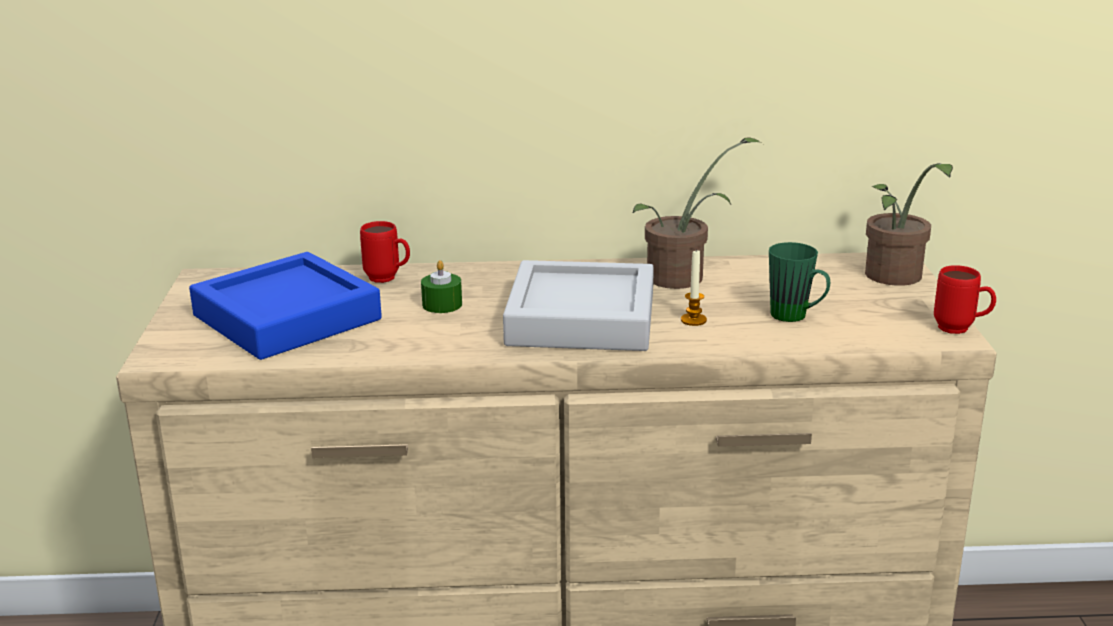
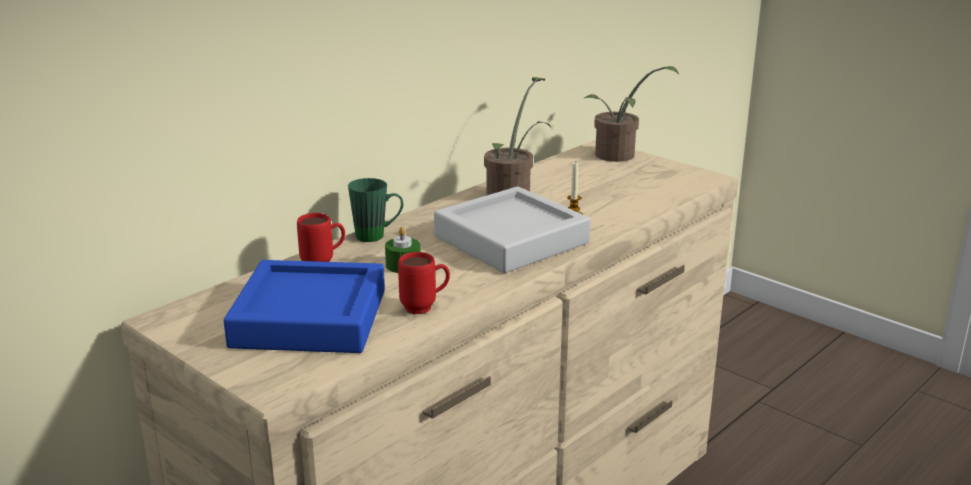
camera: 45 degrees left, 0 degrees up
(796, 317) = (620, 194): green mug -> green mug (377, 236)
(961, 330) = (704, 173): red mug -> red mug (425, 307)

